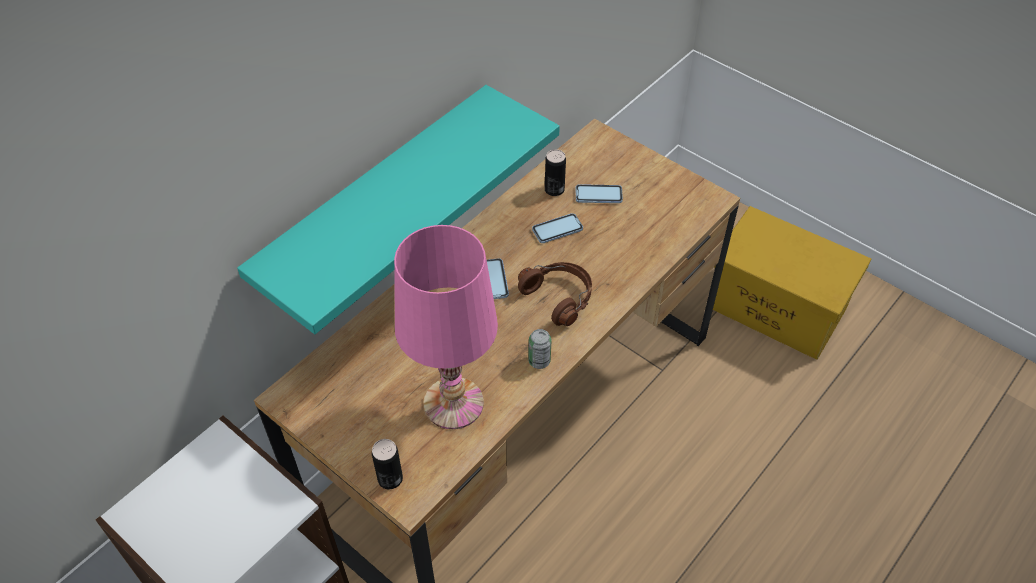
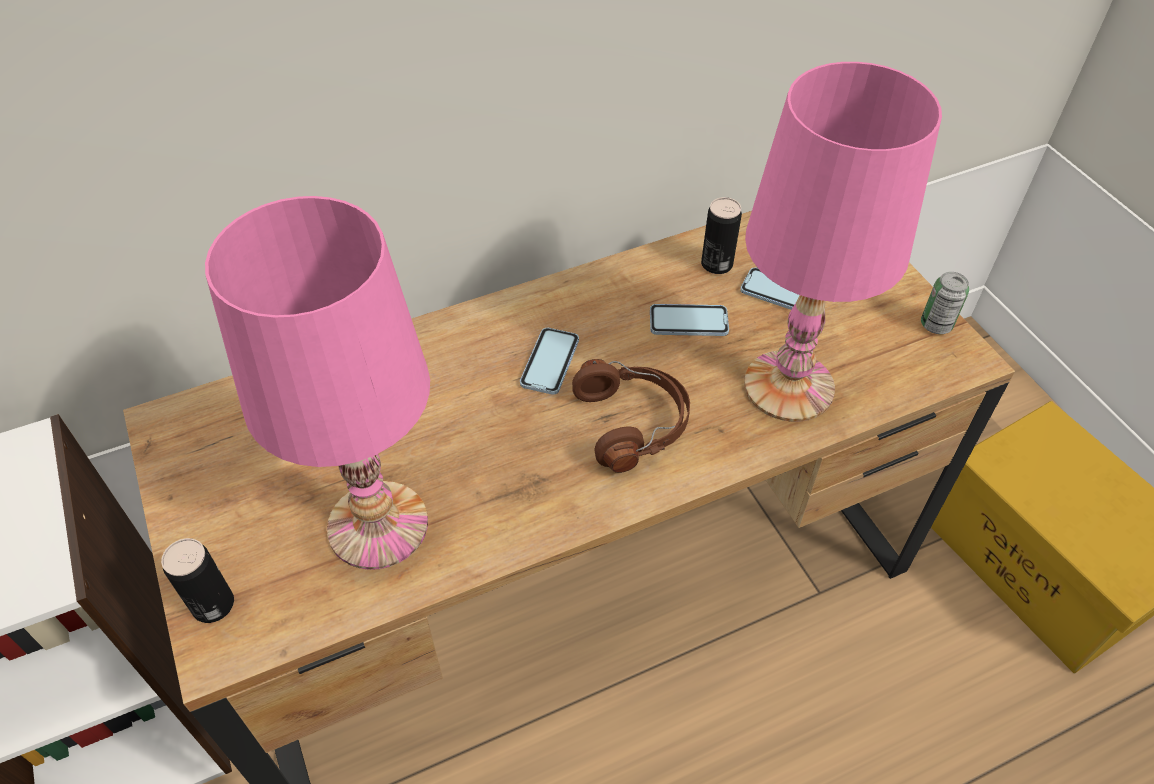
camera: 25 degrees right, 0 degrees up
(376, 199) = (383, 171): turquoise shelf -> none
(539, 361) = (544, 511): can -> can (936, 325)
(631, 246) = (790, 386): none -> pink table lamp

